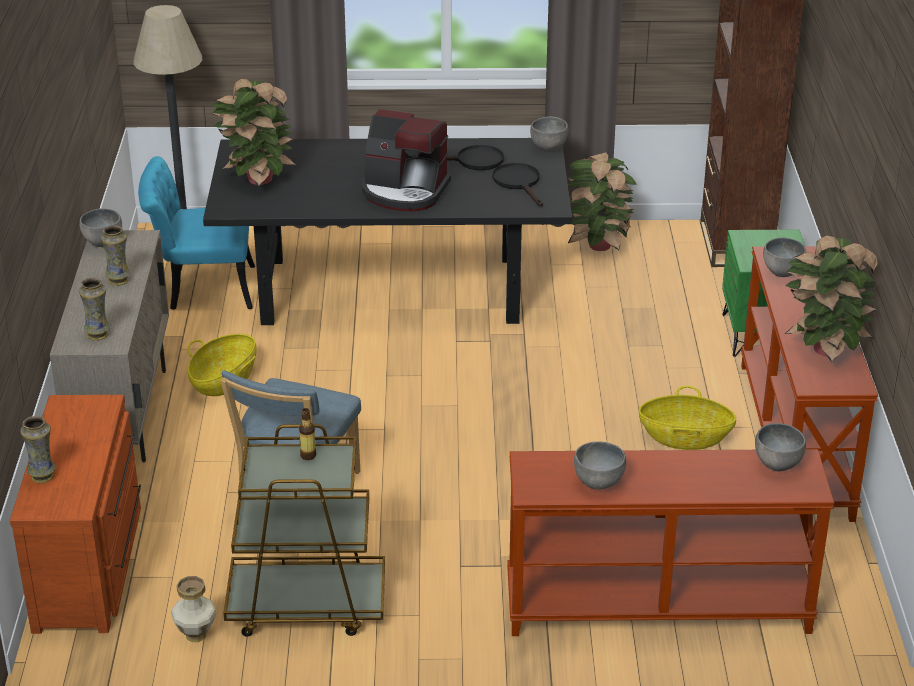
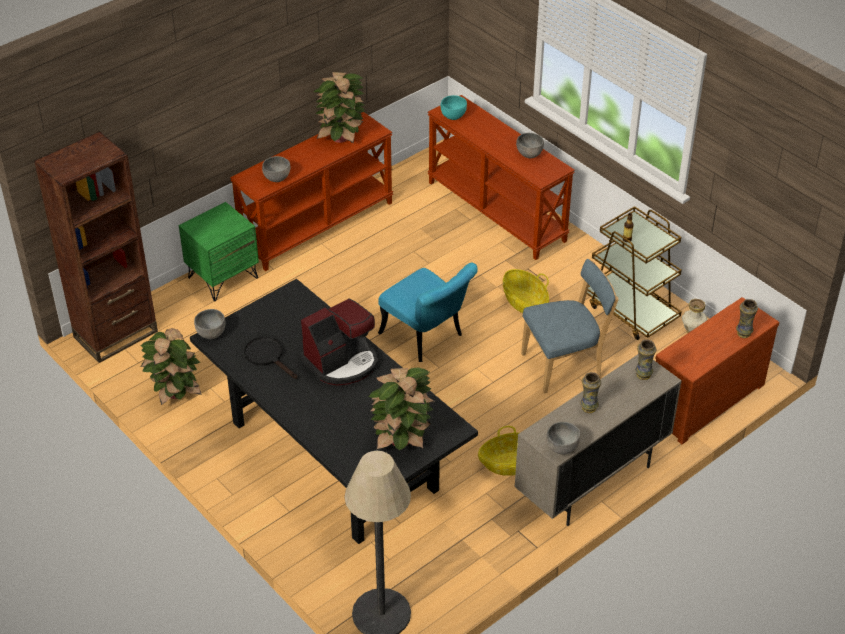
camera: 130 degrees left, 10 degrees up
(201, 289) = (432, 552): turquoise chair -> turquoise chair (427, 338)
(404, 192) = (342, 362): coffee machine -> coffee machine turned 75 degrees clockwise
(519, 183) = (276, 320): black frying pan -> none
(685, 438) = (357, 260): basket -> basket (524, 302)
(777, 464) = (453, 116): grey bowl -> turquoise bowl

